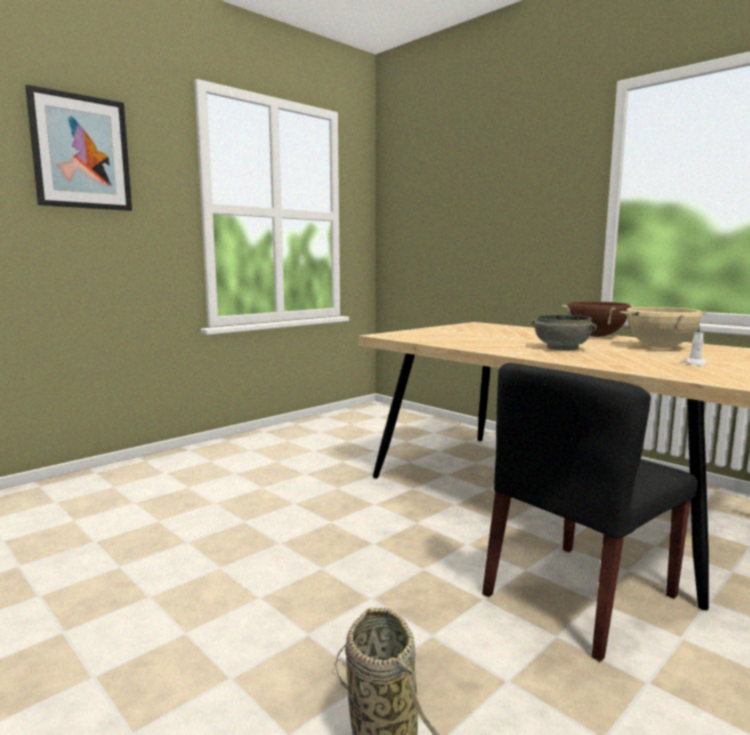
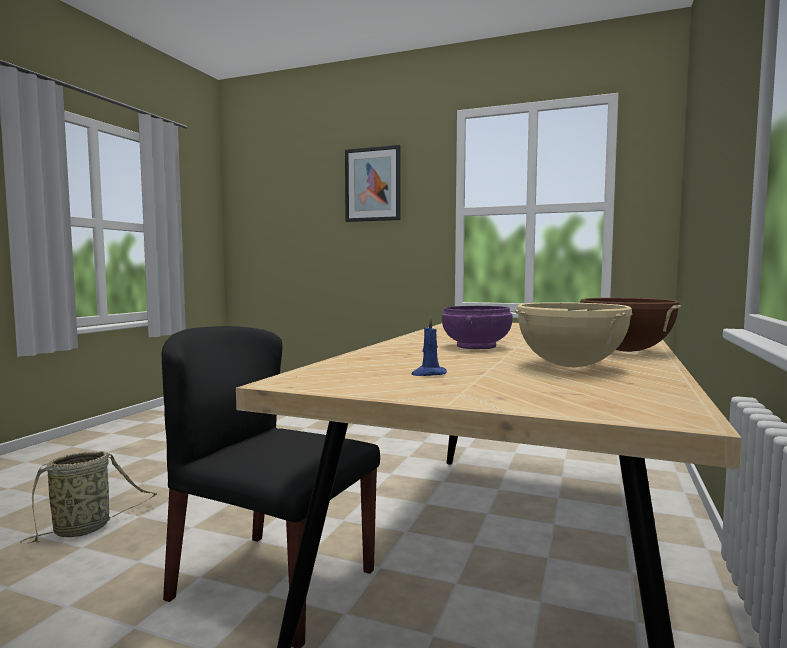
camera: 65 degrees right, 5 degrees down
(562, 348) = (477, 346): grey bowl -> purple bowl
(695, 363) = (428, 374): white candle -> blue candle

